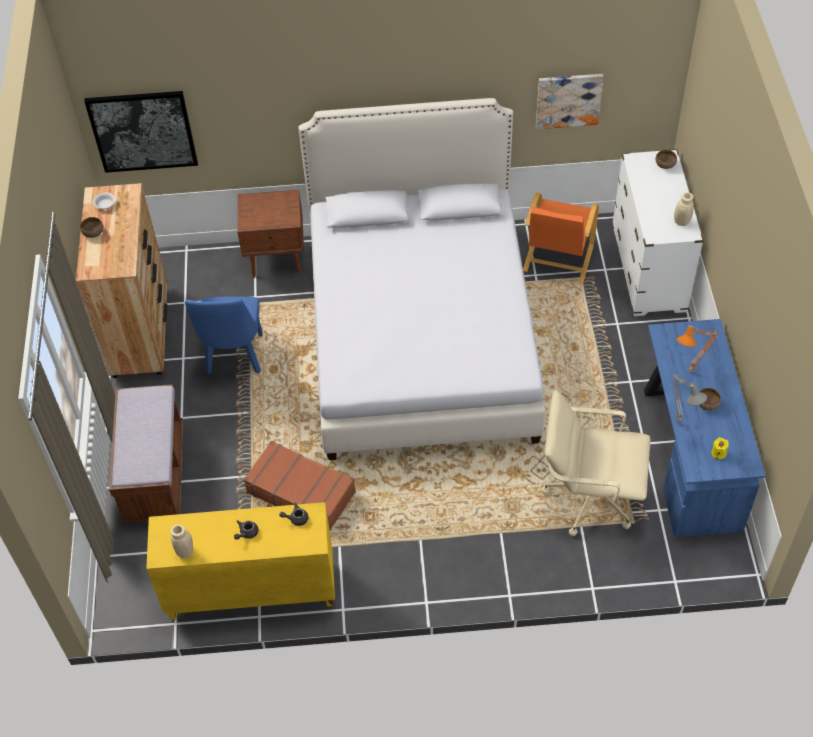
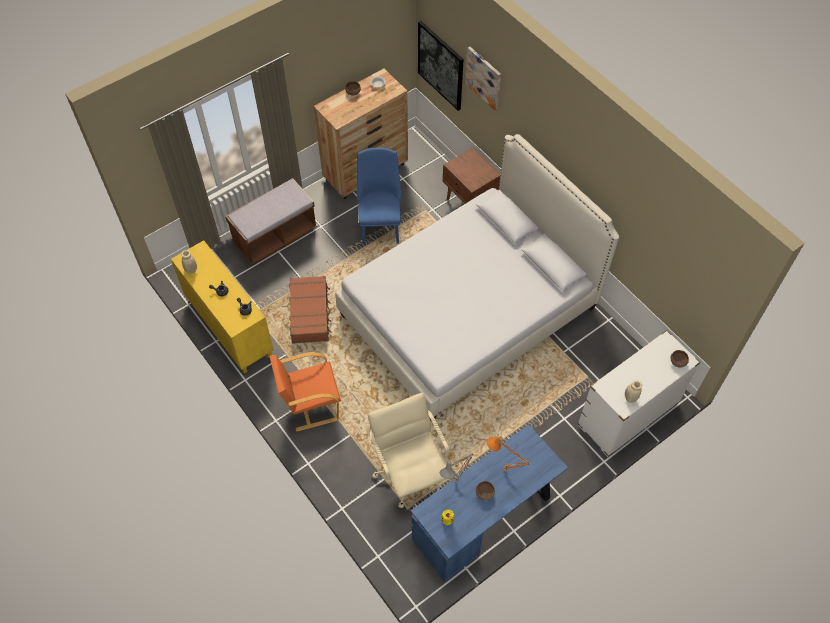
camera: 55 degrees right, 5 degrees up
(234, 358) = (380, 226): blue chair -> blue chair turned 120 degrees clockwise
(557, 259) = (592, 354): orange armchair -> orange armchair (310, 404)
(568, 100) = (657, 264): picture -> picture (484, 77)

